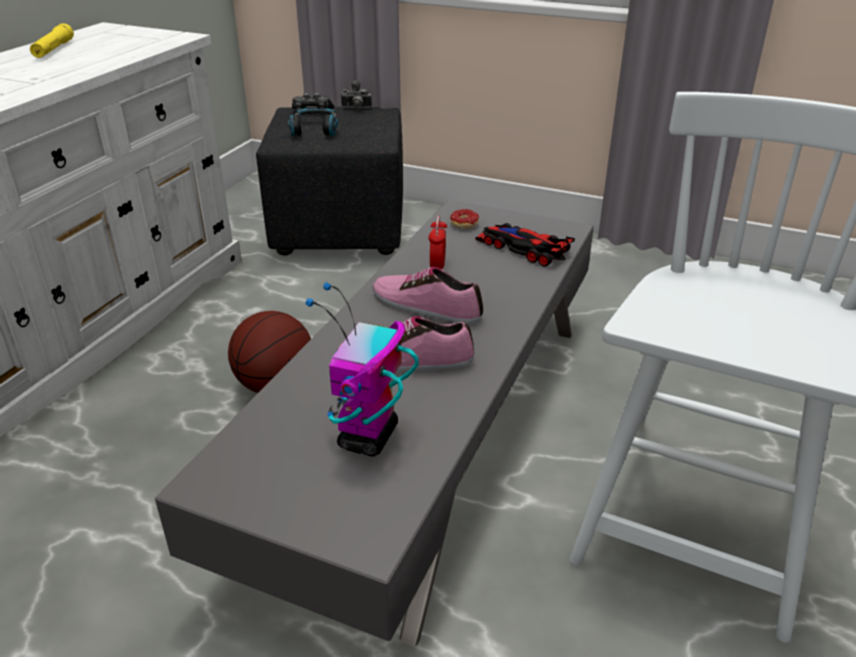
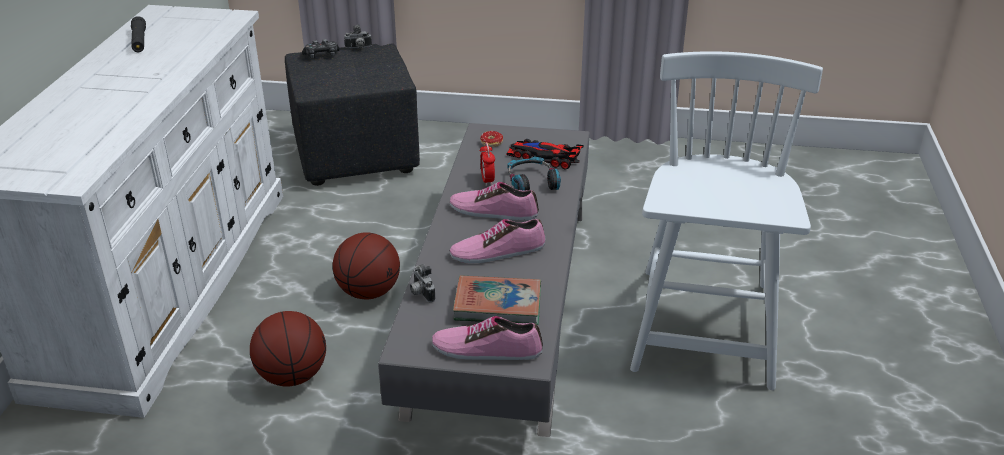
camera: 15 degrees left, 0 degrees up
(53, 49) = (139, 41): yellow flashlight -> black flashlight
(129, 479) = (292, 376): none -> basketball
(272, 402) = (421, 293): none -> camera
(314, 129) = (335, 73): headphones -> headphones (532, 182)
(317, 507) = (487, 349): none -> shoe
(368, 438) = (498, 305): toy robot -> book

